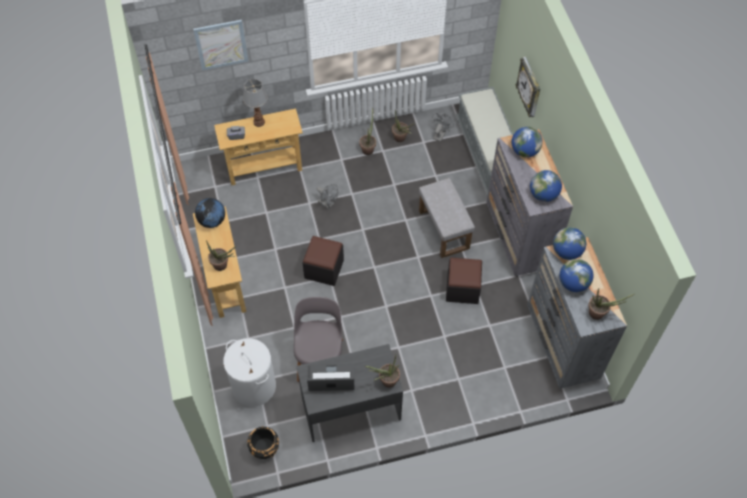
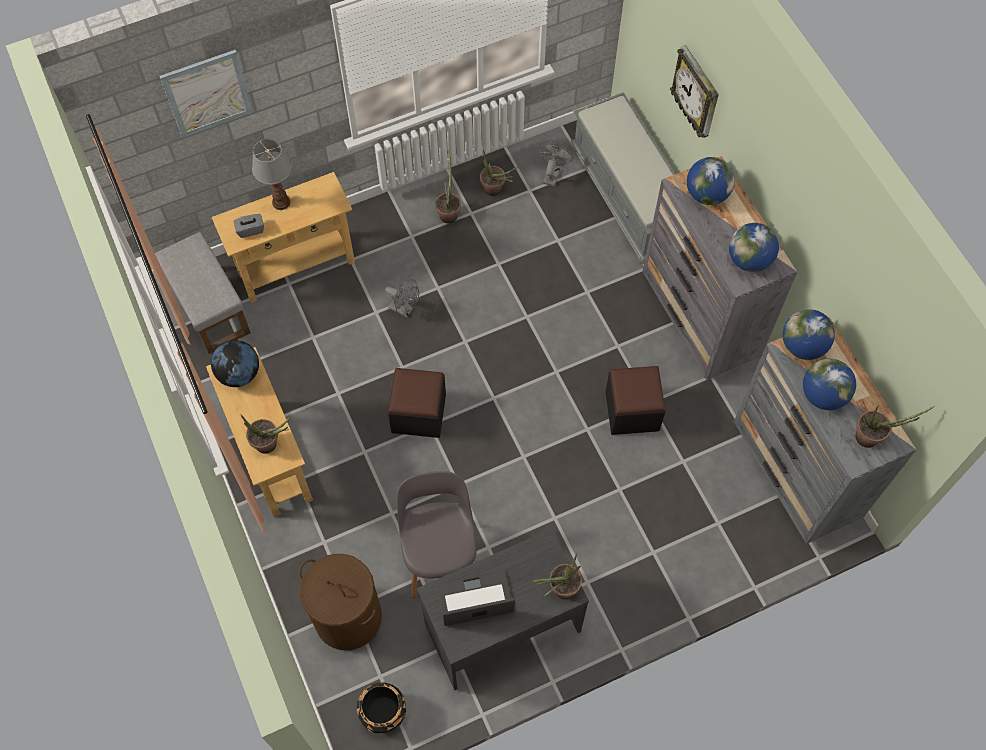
camera: 10 degrees left, 5 degrees up
(253, 386) = (347, 617): white laundry basket -> brown laundry basket
(444, 230) = (588, 323): grey ottoman -> grey ottoman (212, 310)

